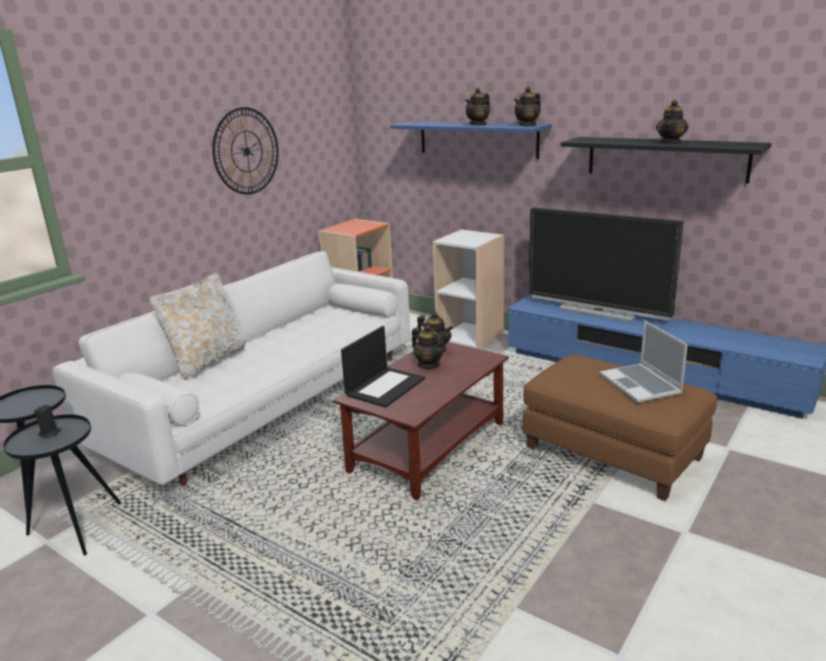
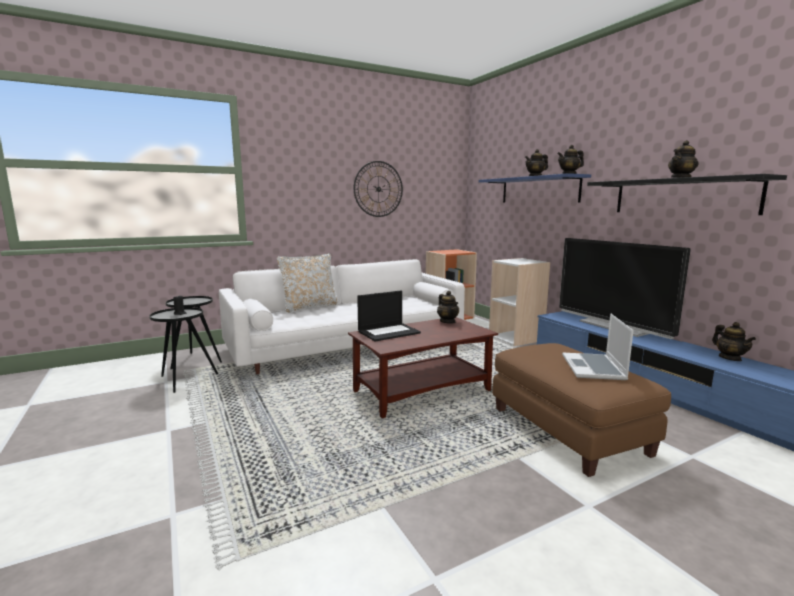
camera: 25 degrees right, 10 degrees down
(429, 365) = (433, 327): teapot -> teapot (730, 358)

